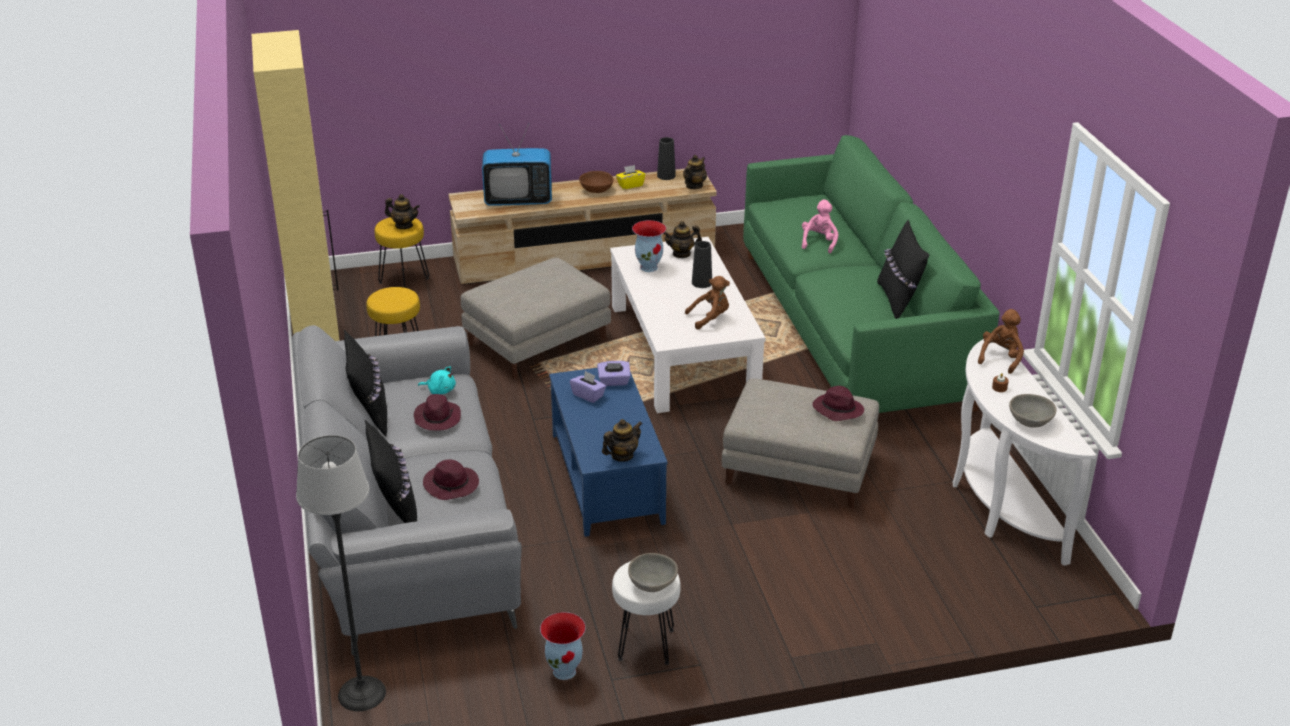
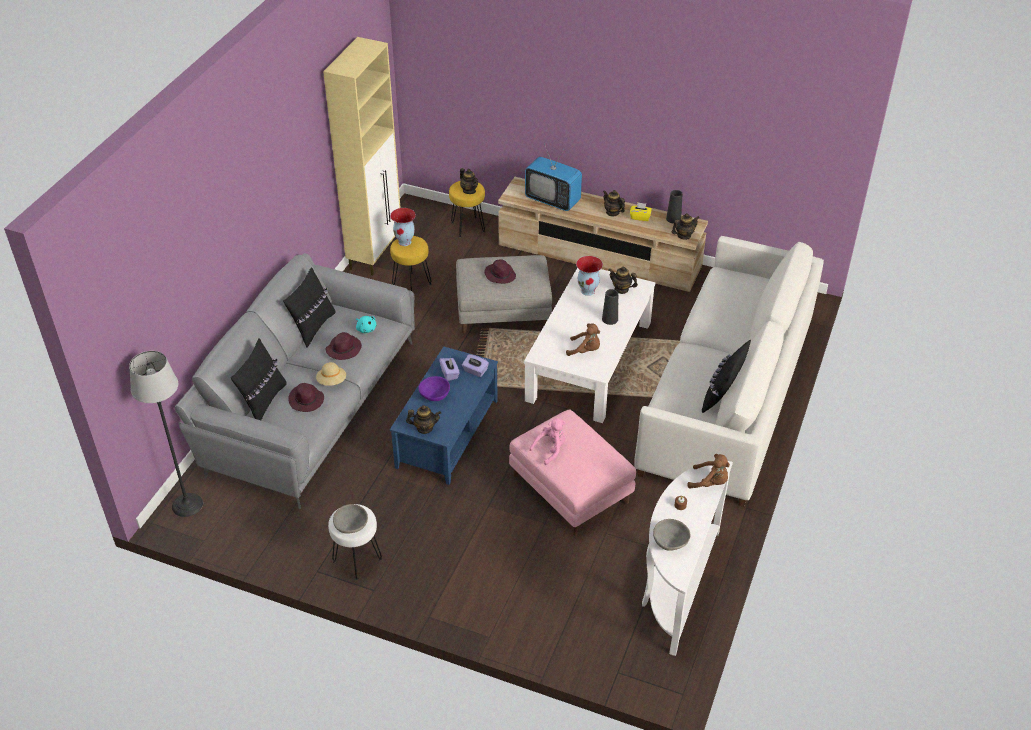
camera: 35 degrees right, 10 degrees up
(458, 456) = (332, 381): none -> beige hat
(565, 671) = (298, 551): vase -> vase (405, 242)
(595, 421) = (434, 395): none -> purple bowl
(596, 190) = (612, 212): brown bowl -> teapot
(800, 470) = (571, 489): grey ottoman -> pink ottoman
(819, 242) = (719, 322): pink plush toy -> pink plush toy (550, 449)
(837, 410) = (594, 462): purple hat -> purple hat (500, 275)
(854, 328) = (726, 397): green sofa -> white sofa
(1001, 358) = (710, 482): brown plush toy -> brown plush toy turned 45 degrees clockwise

